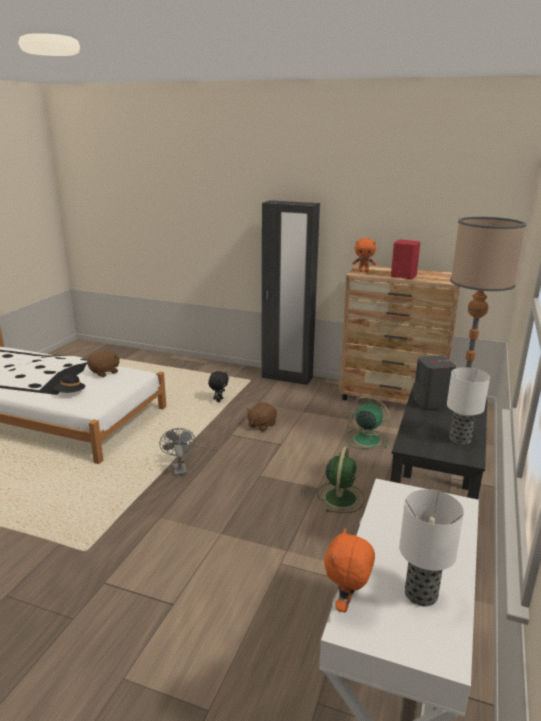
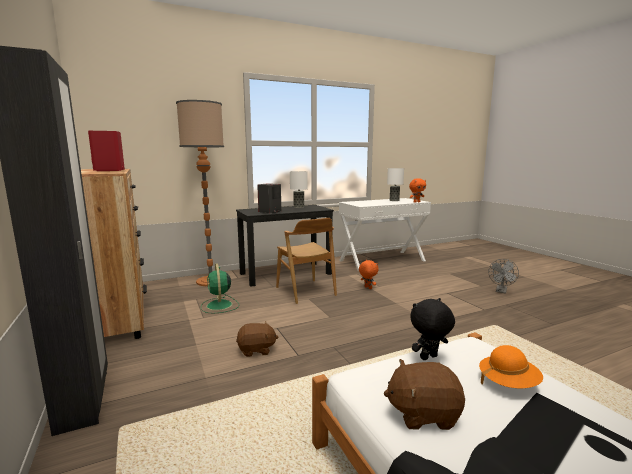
camera: 135 degrees left, 10 degrees down
(70, 393) = (508, 383): black hat -> orange hat
(179, 468) = (385, 347): grey fan -> grey fan (501, 291)
(219, 400) = (230, 410): black plush toy -> black plush toy (429, 358)
(340, 497) = (305, 291): green fan -> brown chair
(363, 271) = (99, 172): orange plush toy -> orange plush toy (367, 288)

